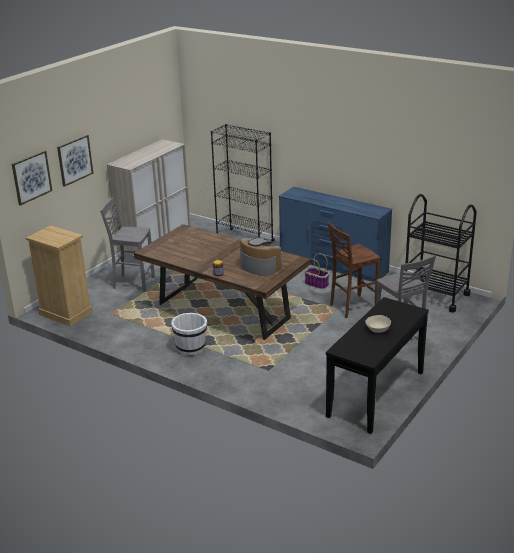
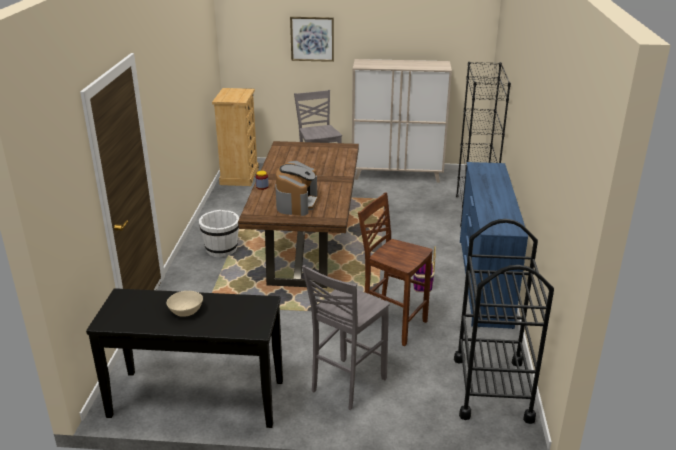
camera: 60 degrees right, 0 degrees up
(31, 177) = (253, 36): picture -> none

